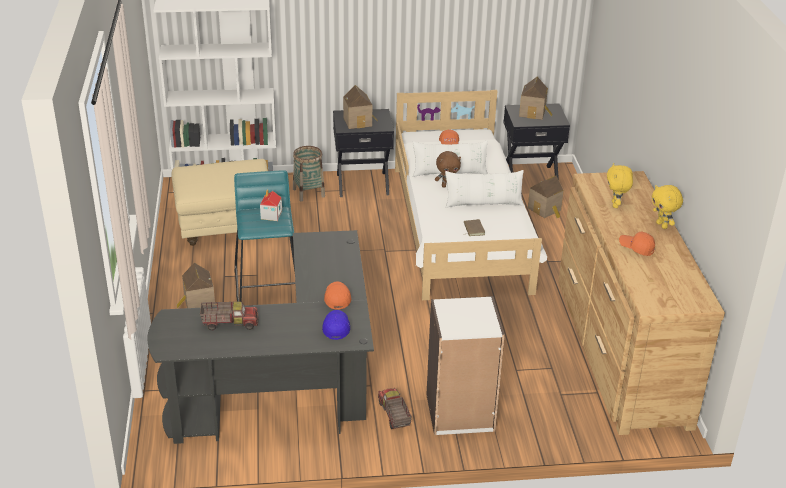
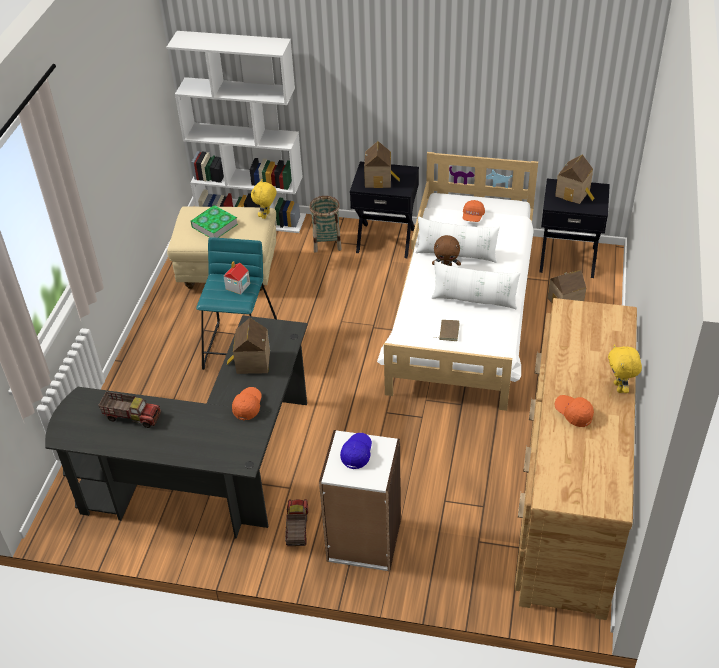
camera: 20 degrees right, 10 degrees up
(198, 303) = (167, 357): toy house -> toy house (251, 362)
(215, 177) = (214, 225): none -> book
(336, 328) = (230, 443): blue cap -> blue cap (357, 454)
(616, 205) = (580, 349): yellow plush toy -> yellow plush toy (266, 215)

